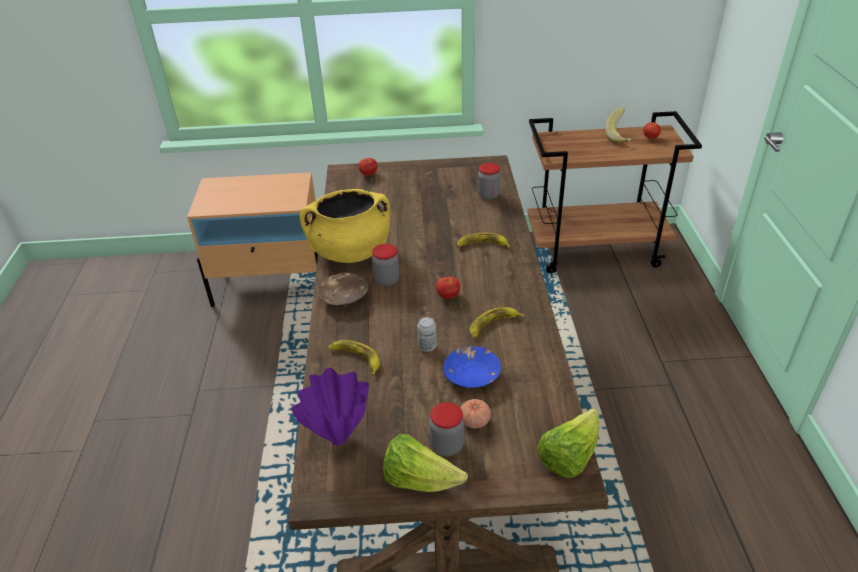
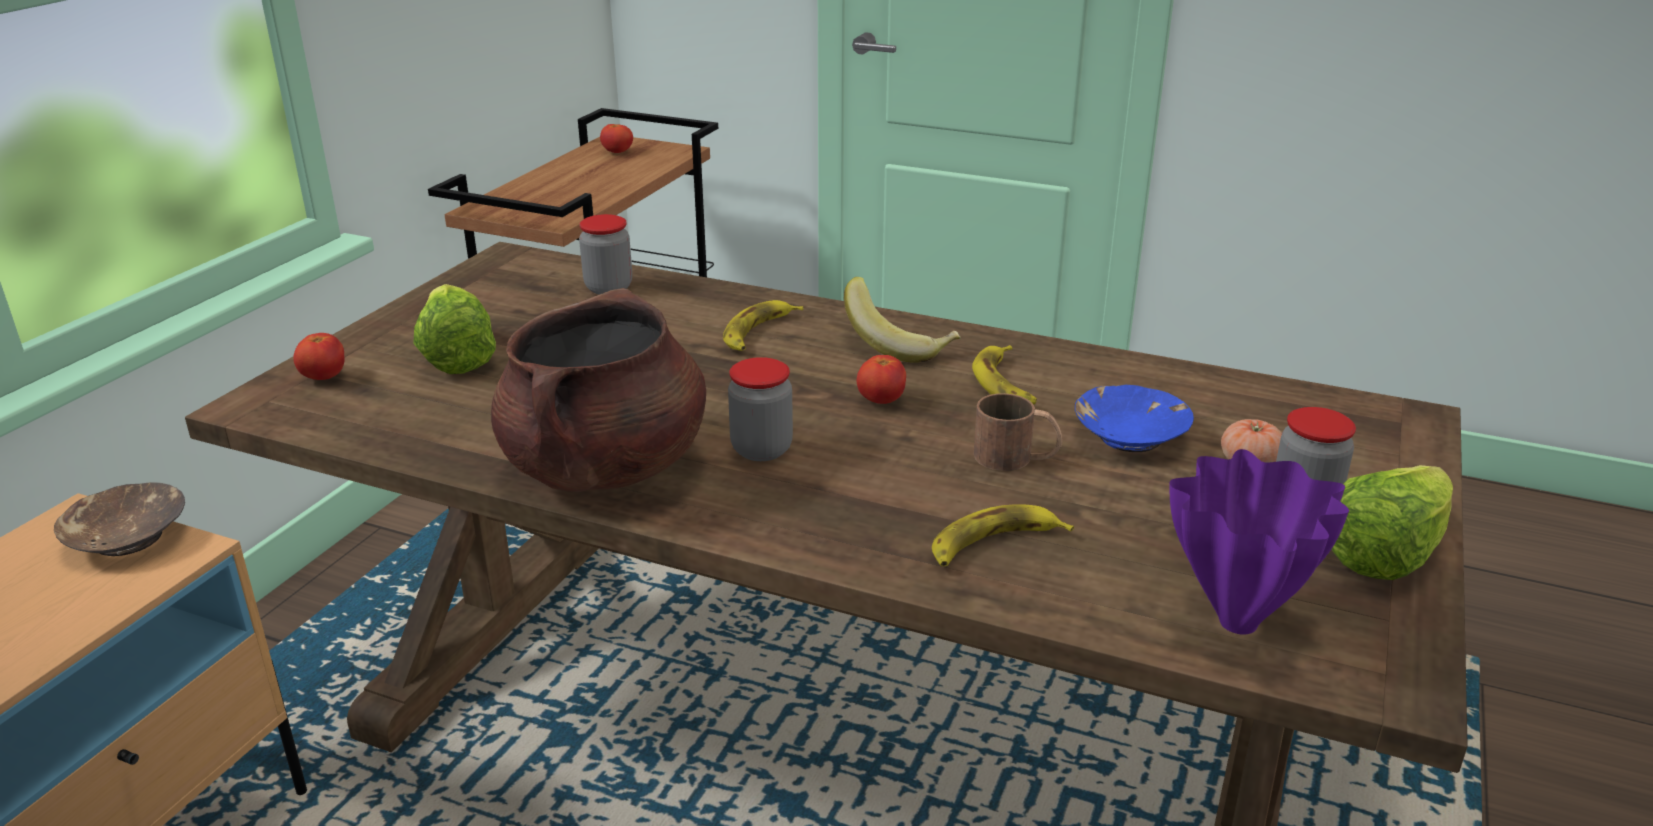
camera: 65 degrees left, 10 degrees down
(344, 297) = (768, 512): brown bowl -> brown bowl (128, 537)
(350, 252) = (606, 468): yellow cooking pot -> brown cooking pot
(427, 346) = (1016, 458): can -> brown mug
(569, 456) = (1363, 409): lettuce -> lettuce (456, 358)
(620, 137) = (579, 167): banana -> banana (900, 346)

